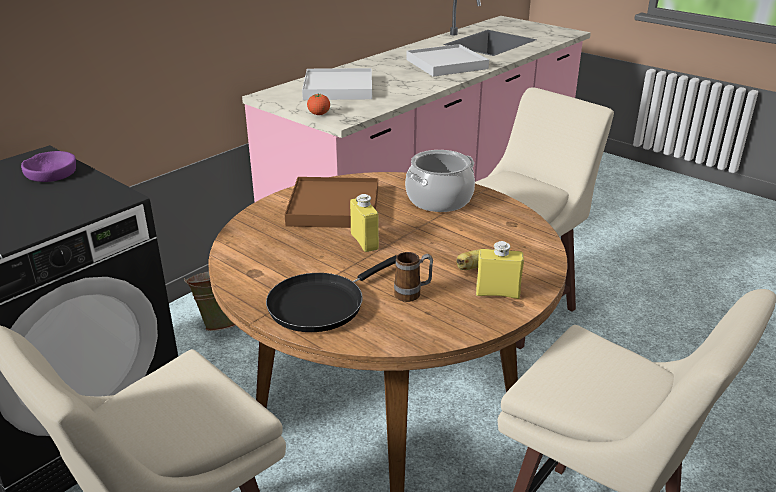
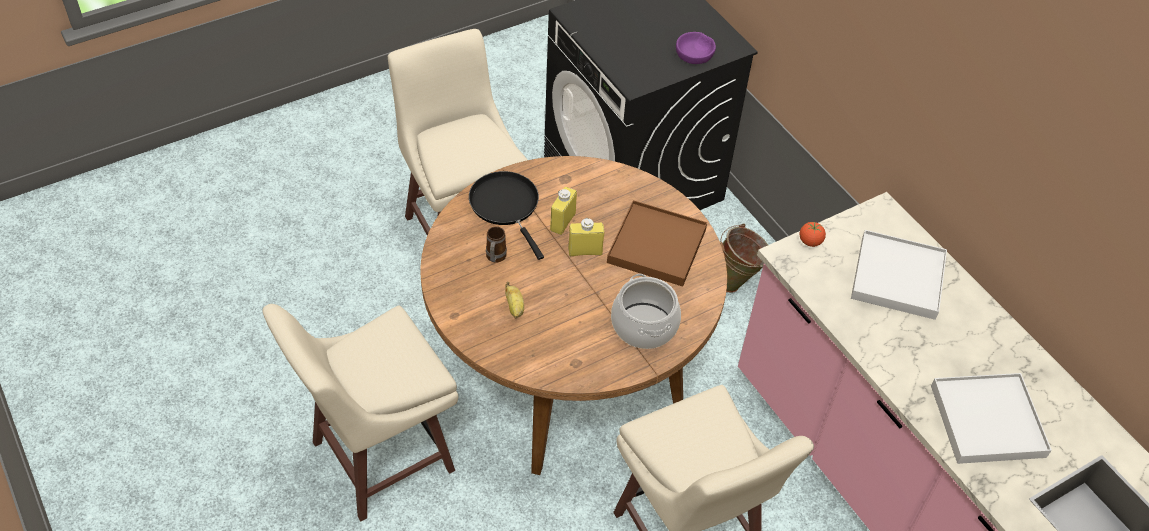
camera: 105 degrees right, 20 degrees up
(497, 293) = (472, 308): yellow bottle -> yellow bottle (562, 222)

